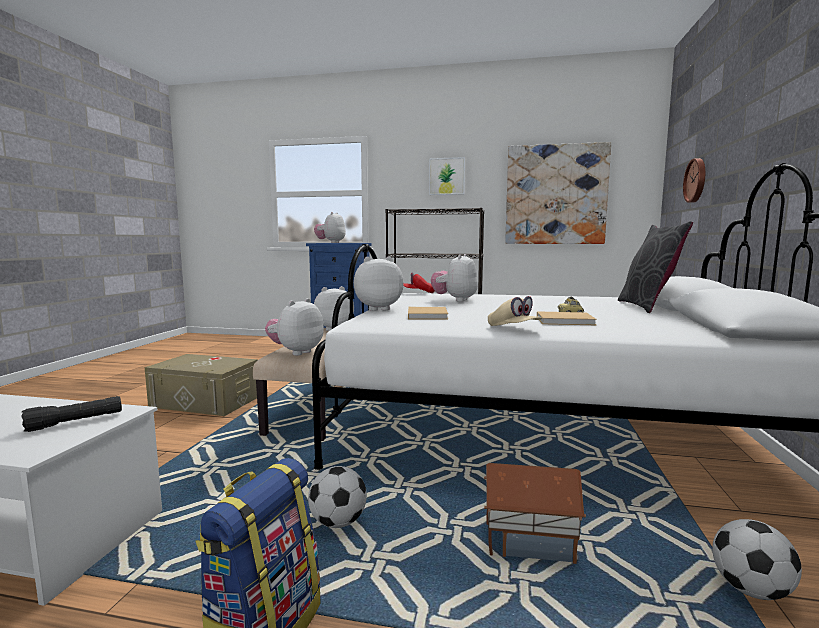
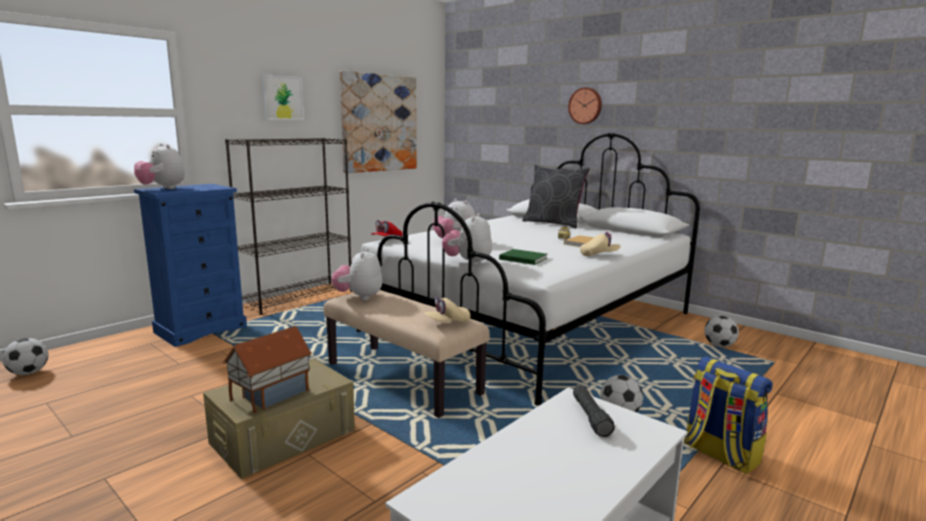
camera: 60 degrees left, 5 degrees up
(251, 342) = (28, 373): none -> football
(296, 352) = (447, 323): plush toy -> beige cap
(427, 315) = (522, 258): beige book -> green book
(528, 543) = (668, 371): toy house -> toy house (270, 395)
(696, 180) = (504, 123): wall clock -> wall clock (585, 106)

